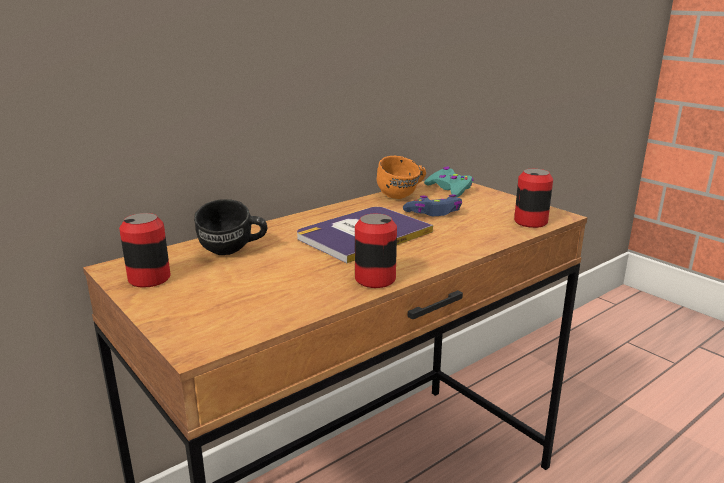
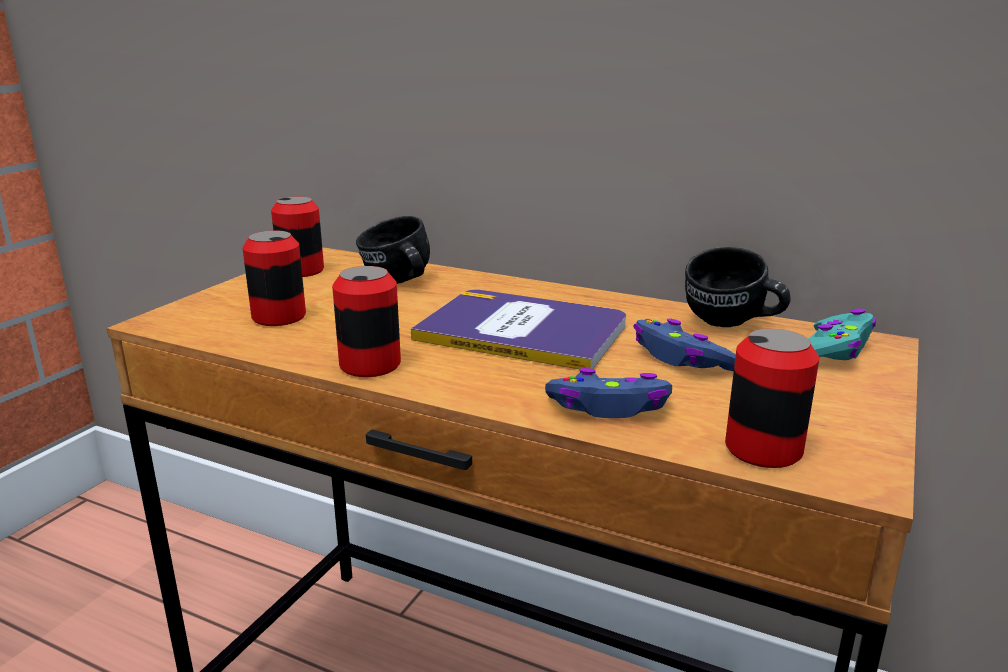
camera: 65 degrees right, 0 degrees up
(252, 297) = (279, 317): none -> can
(403, 195) = (731, 325): orange mug -> black mug
(476, 237) = (609, 407): none -> blue game controller

